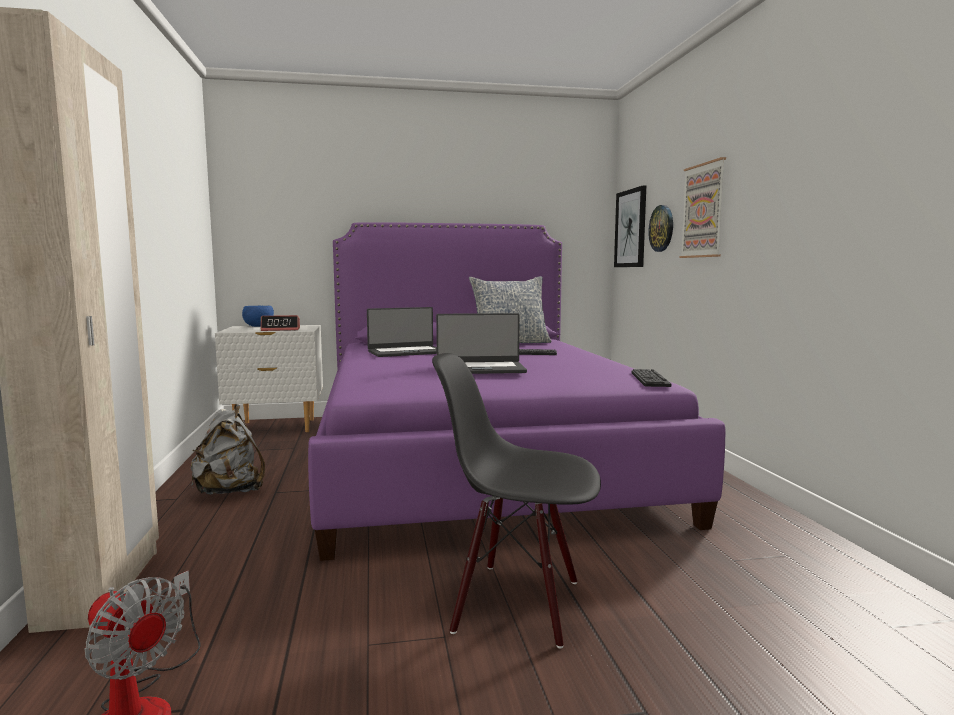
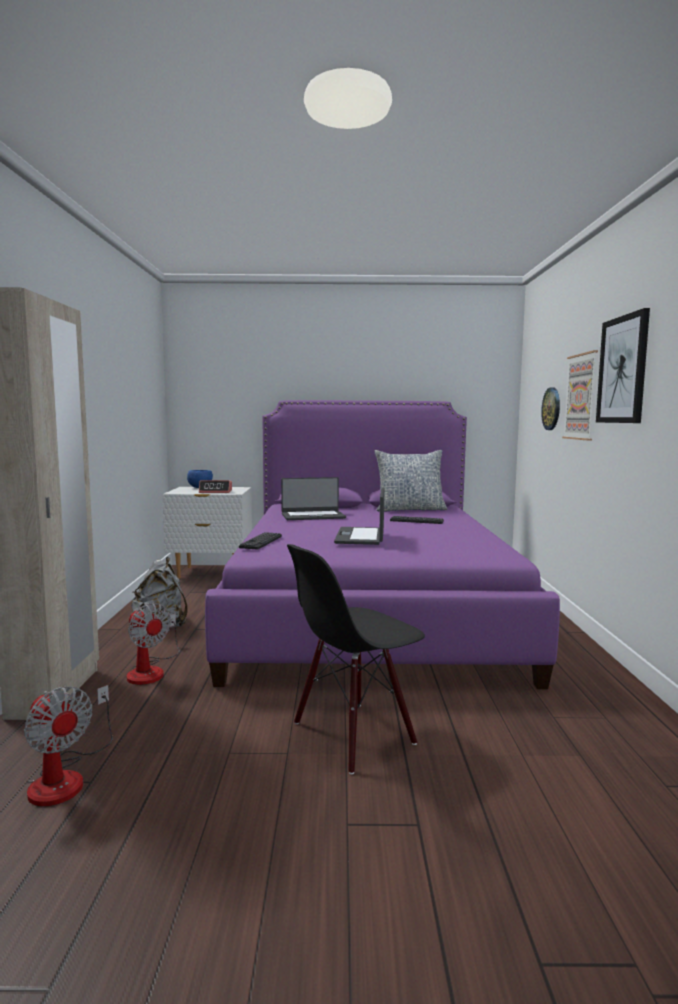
camera: 10 degrees right, 0 degrees up
(231, 547) = (151, 670): none -> fan
(480, 369) = (361, 536): laptop -> laptop turned 90 degrees clockwise
(518, 604) = (353, 734): black chair -> black chair turned 60 degrees counterclockwise
(631, 228) = (530, 405): picture -> picture (623, 370)
(650, 379) = (504, 553): keyboard -> keyboard (261, 542)

